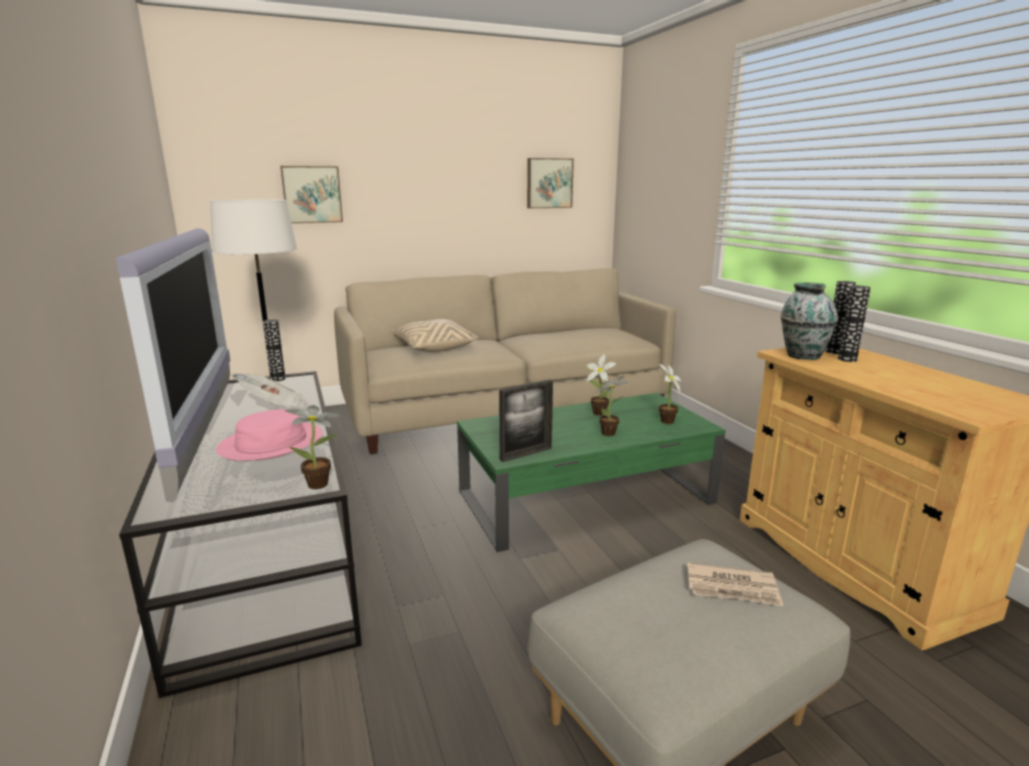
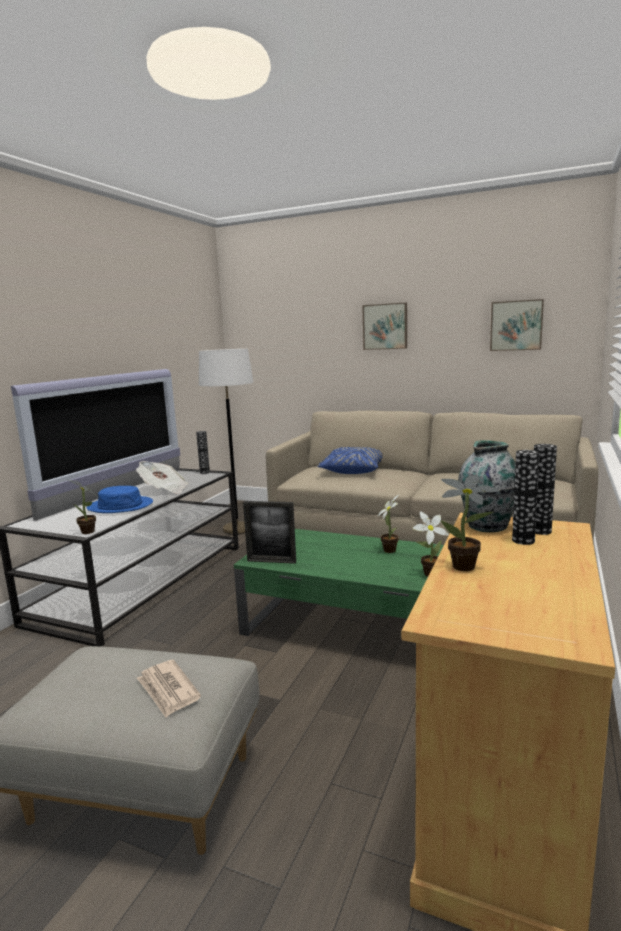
camera: 45 degrees right, 5 degrees down
(271, 443) = (120, 506): pink hat -> blue hat
(312, 194) = (305, 343): picture -> picture (385, 326)
(433, 347) = (353, 470): beige pillow -> blue pillow
(611, 433) = (361, 567): potted plant -> potted plant (467, 567)

